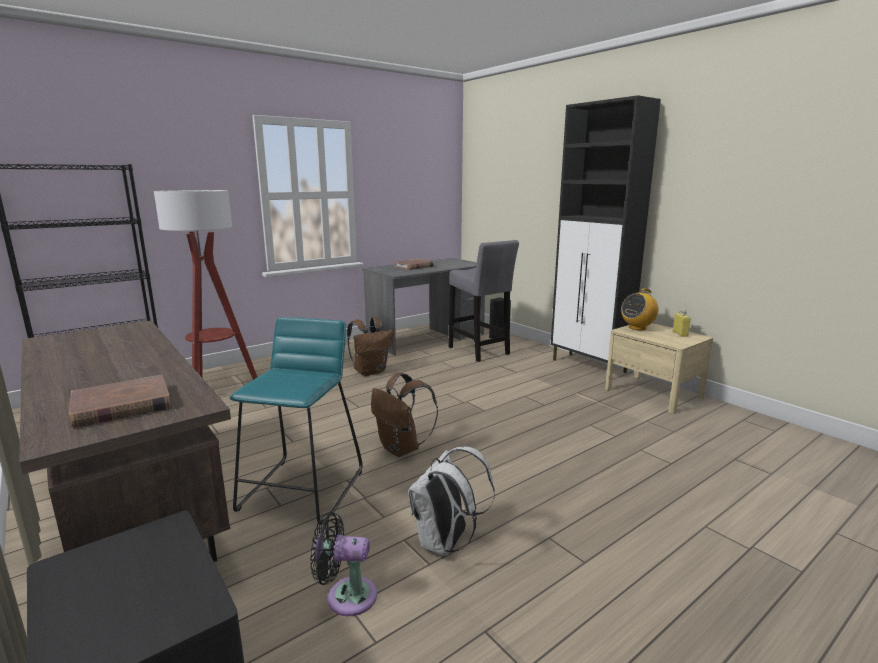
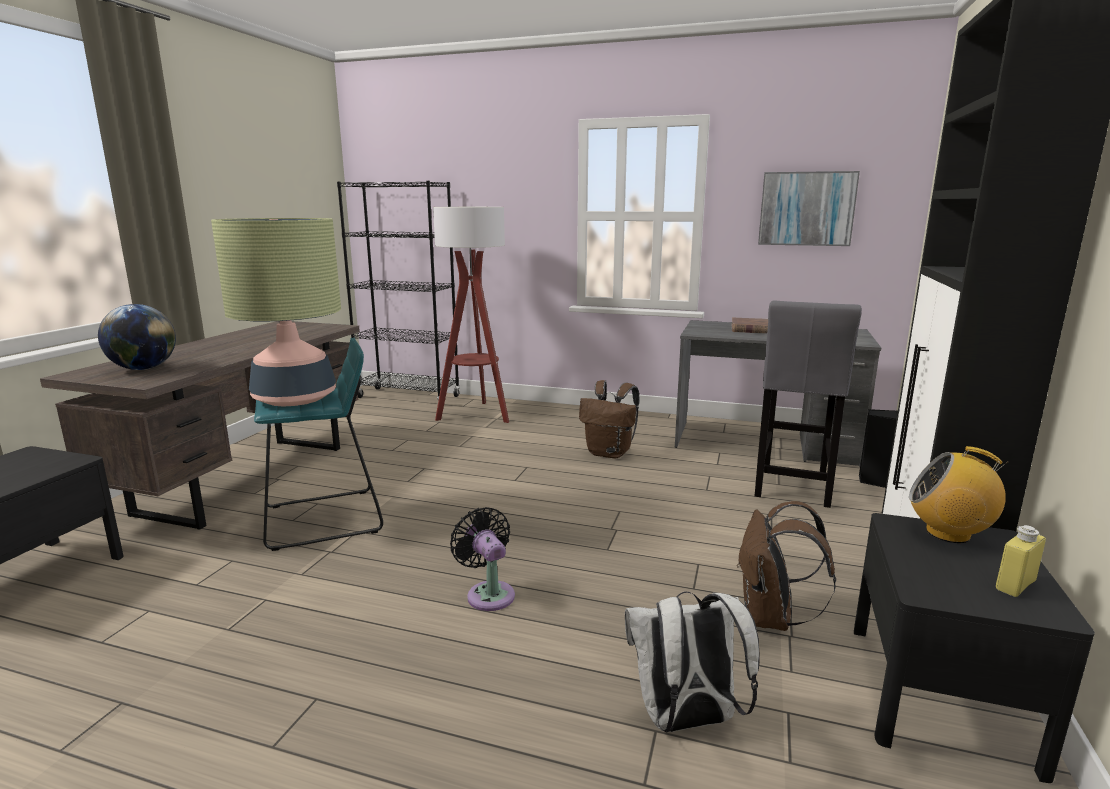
camera: 55 degrees right, 0 degrees up
(122, 406) = (143, 369): brown book -> globe
(286, 382) = (295, 398): none -> table lamp
(346, 596) = (164, 603): black fan -> black fan (488, 593)
(402, 449) = (446, 534): brown backpack -> brown backpack (771, 618)
(410, 187) = (806, 209): none -> picture
(445, 543) = (269, 626): white backpack -> white backpack (685, 721)
(653, 393) = (938, 694): beige nightstand -> black nightstand

